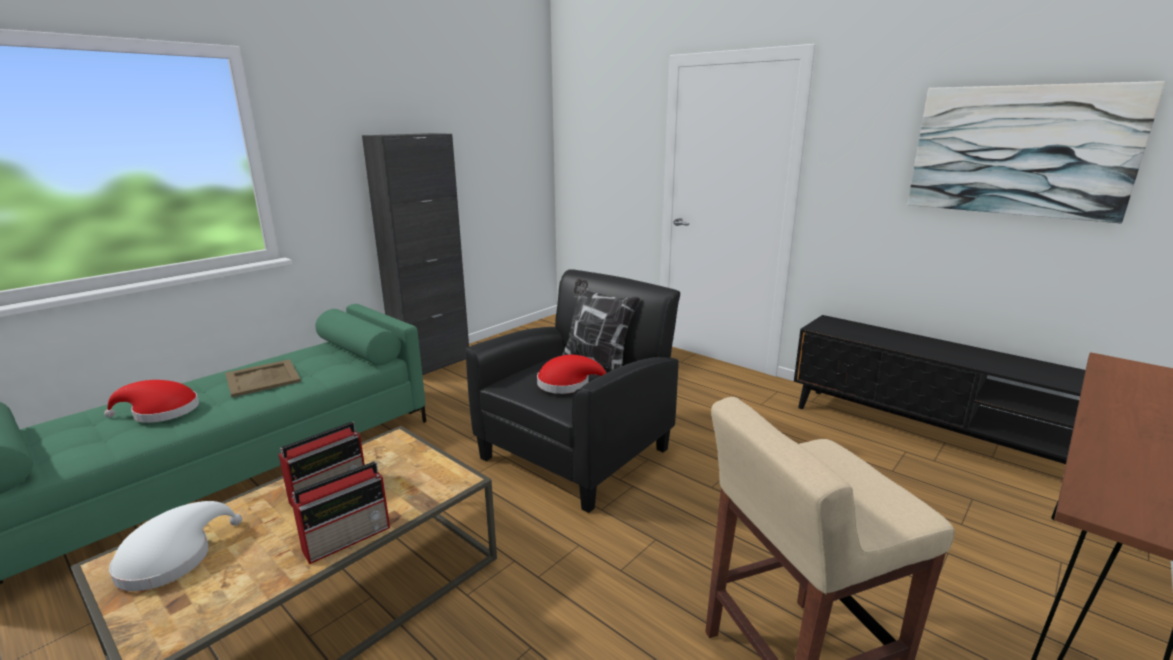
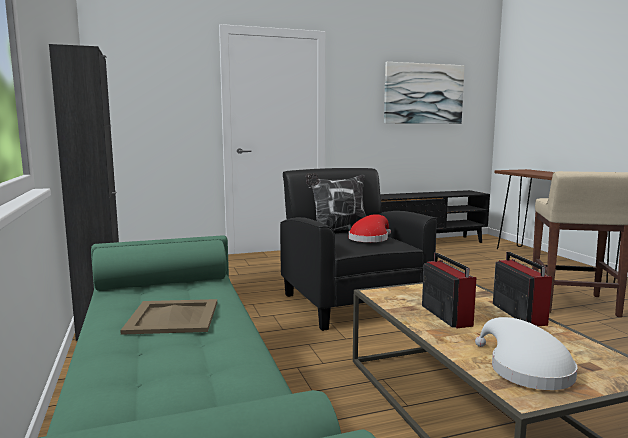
camera: 60 degrees left, 10 degrees down
(161, 412) = (190, 368): red hat -> none

